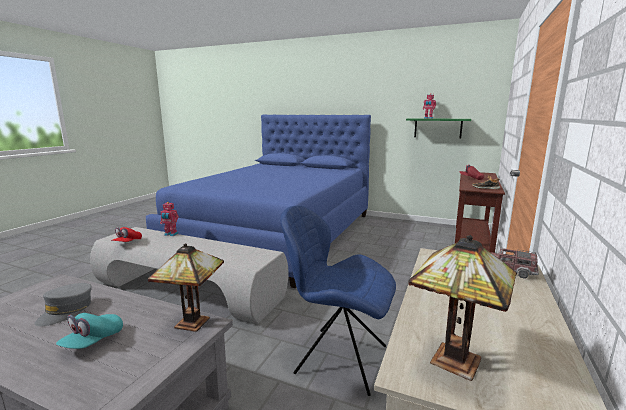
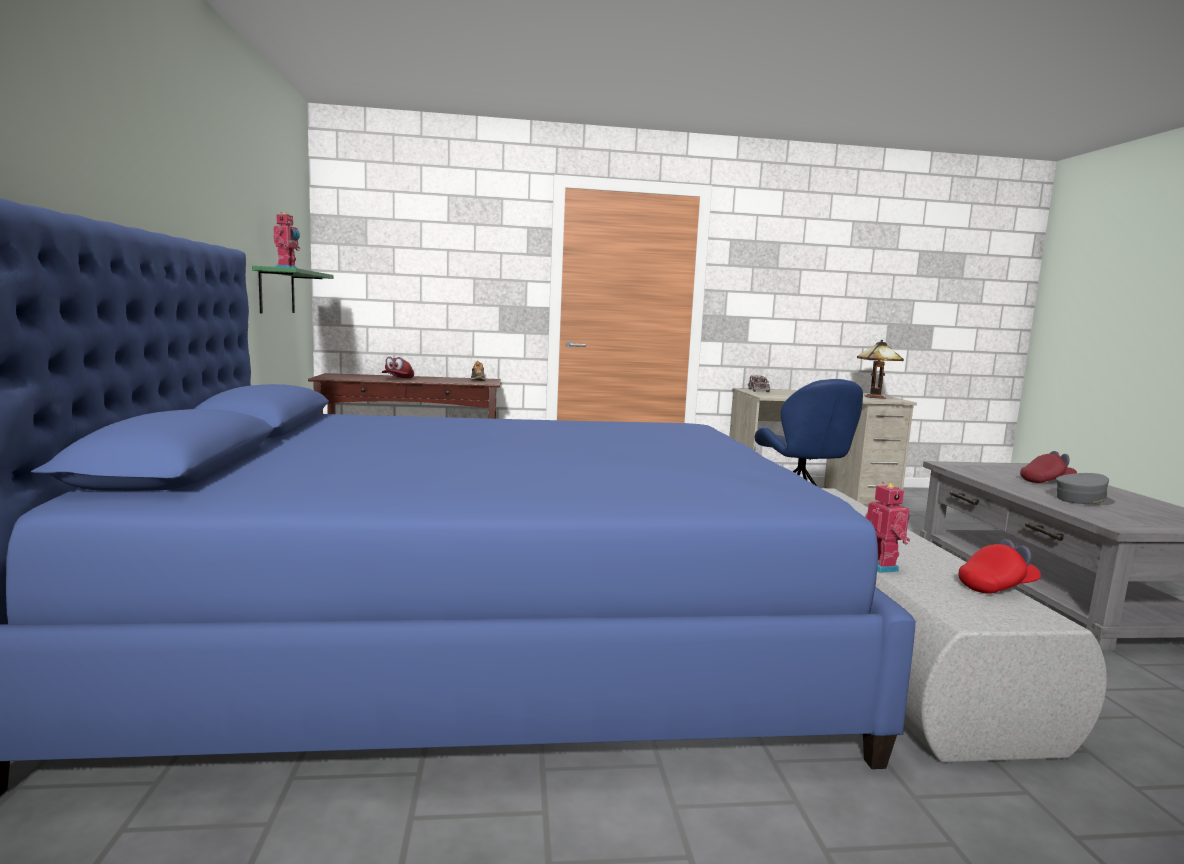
camera: 120 degrees left, 5 degrees down
(93, 341) = (1046, 481): turquoise cap -> red cap
(195, 322) = (954, 466): table lamp -> none

